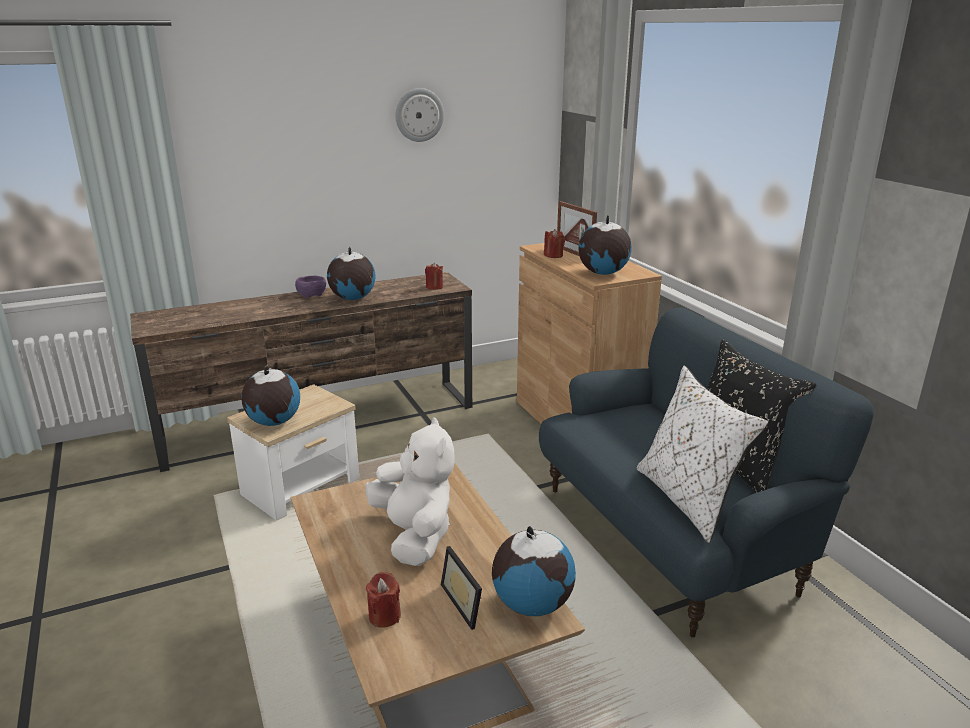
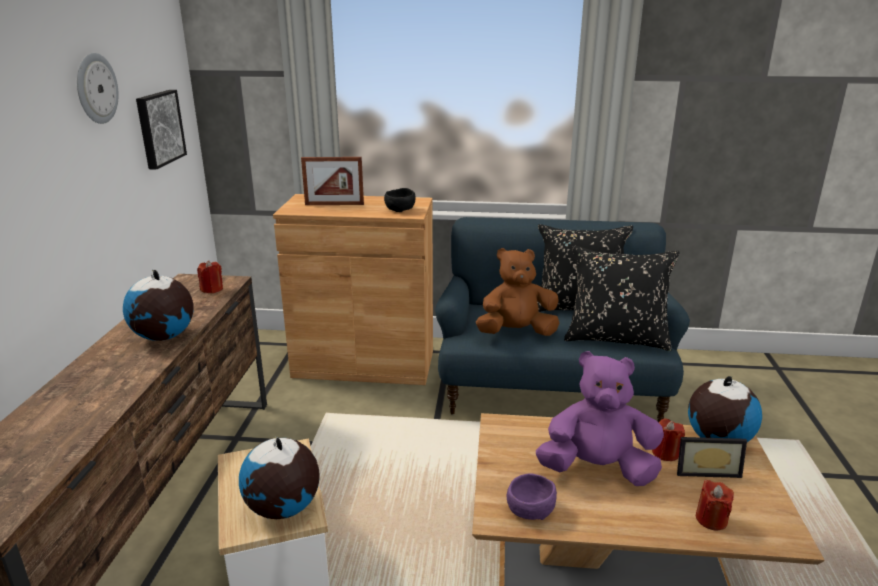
camera: 60 degrees left, 0 degrees up
(311, 294) = (98, 358): purple bowl -> purple bowl (529, 509)
(414, 536) = (597, 469): white plush toy -> purple plush toy
(494, 155) = (159, 128): none -> picture
(553, 255) = (325, 211): red candle -> red candle (665, 453)
(602, 273) = (400, 209): globe -> black bowl
(619, 440) = (516, 332): none -> brown plush toy
(688, 499) = (616, 338): white pillow -> black pillow

